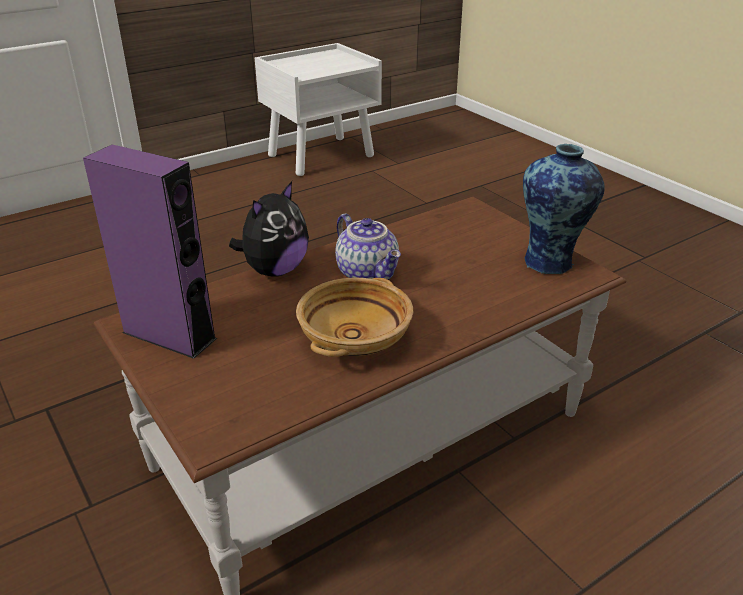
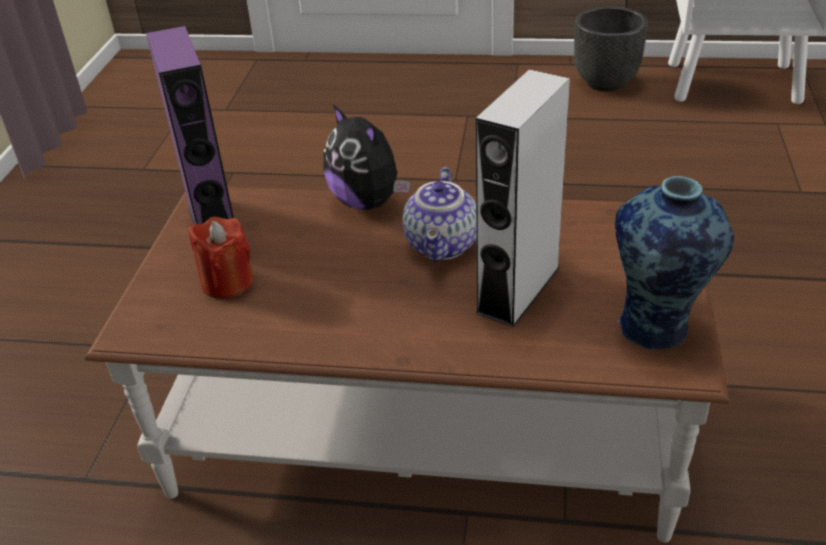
camera: 45 degrees right, 5 degrees up
(240, 179) = (606, 83): none -> black planter
(245, 365) = (227, 282): none -> red candle
(274, 270) = (368, 202): plush toy -> plush toy turned 60 degrees clockwise
(355, 339) = (338, 307): beige bowl -> none
(451, 277) = (518, 290): none -> grey speaker

